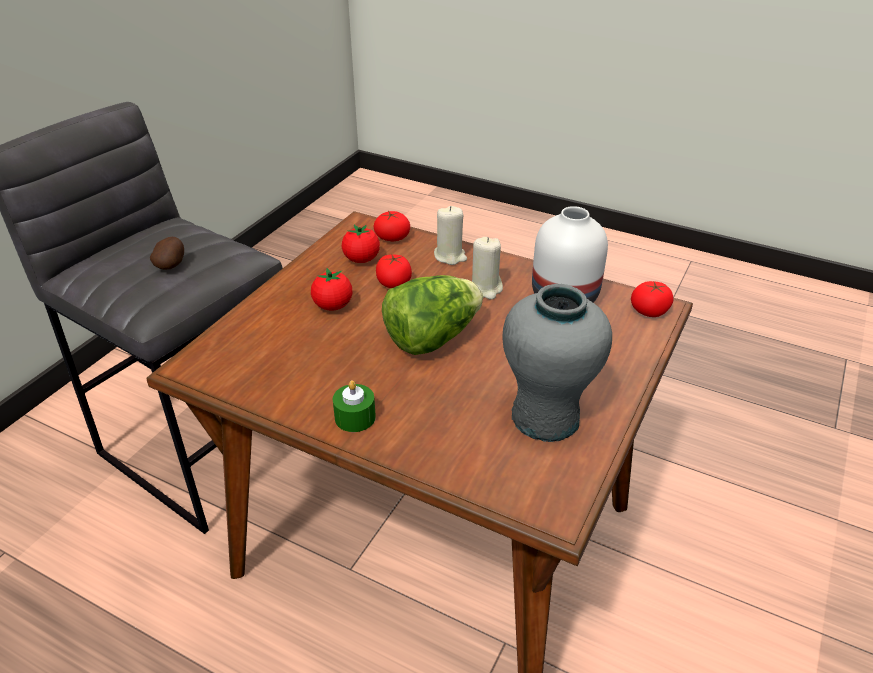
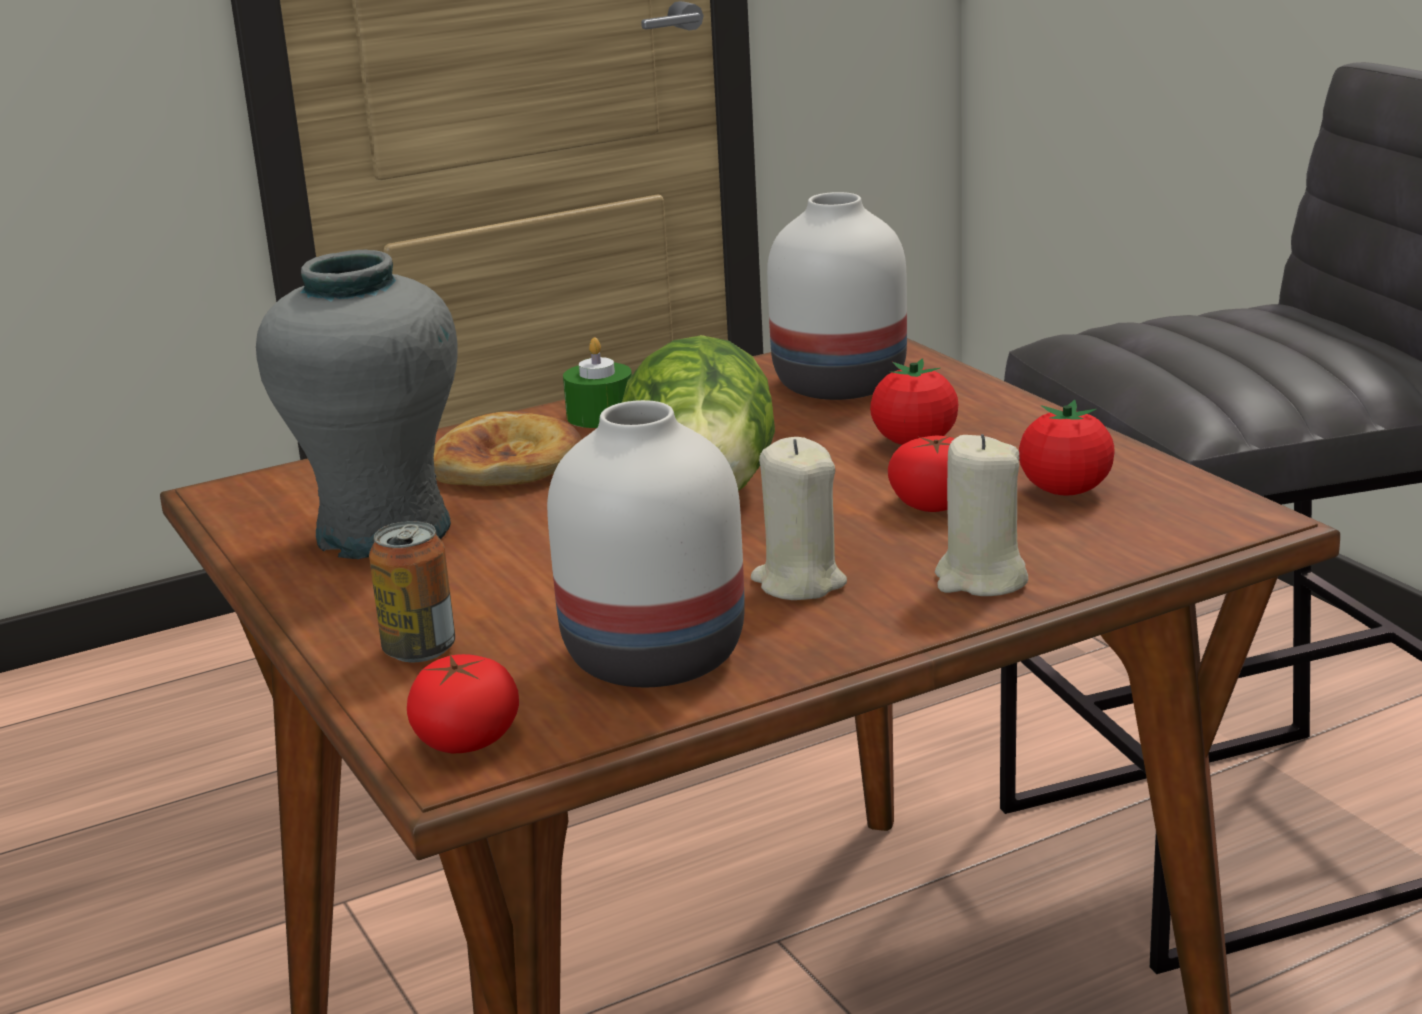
camera: 125 degrees right, 15 degrees down
(172, 265) = (1188, 340): potato -> none
(263, 351) = (843, 384): none -> white vase
(392, 237) = (1139, 537): tomato -> none
(440, 418) = (507, 463): none -> bread
(617, 349) = (419, 650): none -> can

